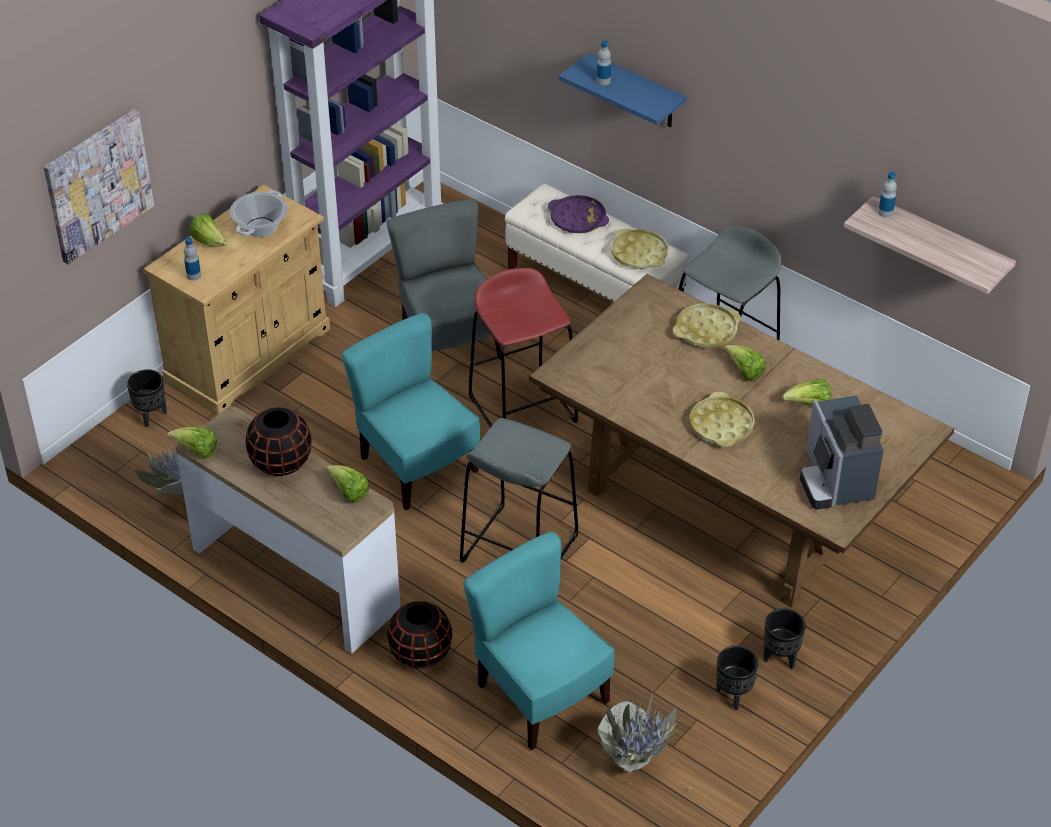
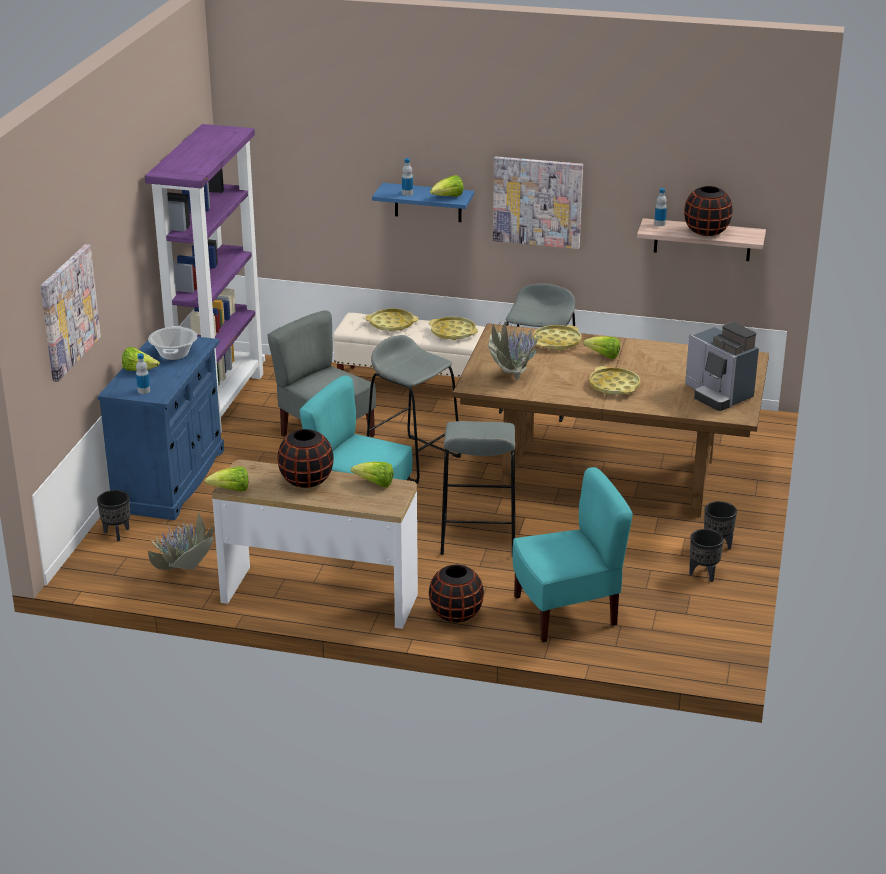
camera: 25 degrees left, 15 degrees down
(248, 355) = (170, 480): beige cabinet -> blue cabinet
(523, 408) = (413, 459): red stool -> grey stool
(540, 695) = (566, 612): turquoise chair -> turquoise chair turned 135 degrees clockwise
(578, 219) = (391, 324): purple tray -> yellow tray
(637, 762) = (669, 629): potted plant -> potted plant (515, 377)
(755, 134) = (537, 202): none -> picture
(808, 404) = (663, 362): lettuce -> lettuce (448, 197)
(933, 244) = (706, 232): none -> black vase

